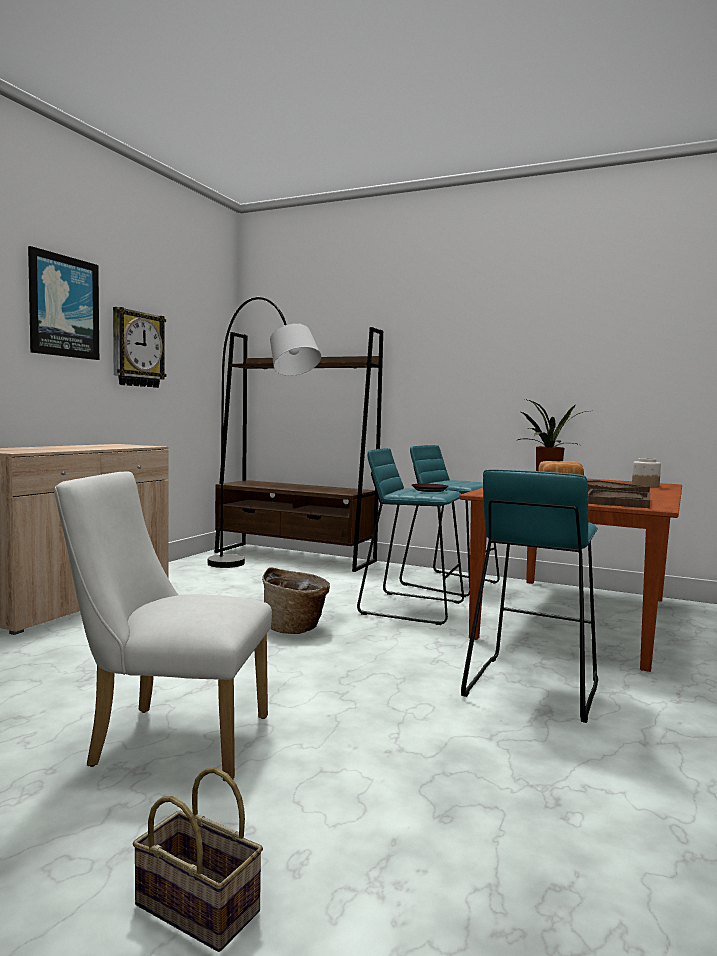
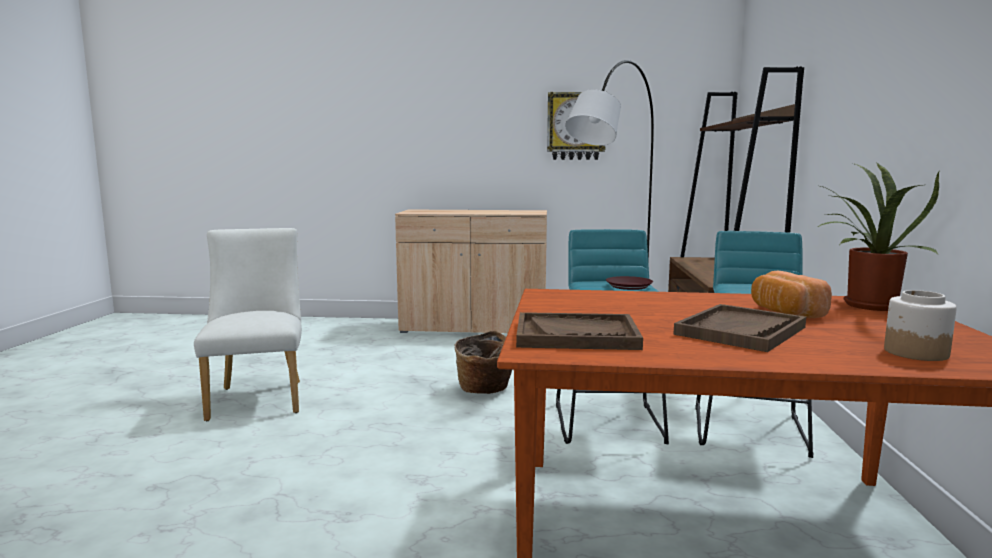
camera: 70 degrees right, 5 degrees up
(63, 306) = (497, 101): picture -> none
(201, 908) = (86, 439): basket -> none
(531, 687) = (405, 507): turquoise stool -> none

